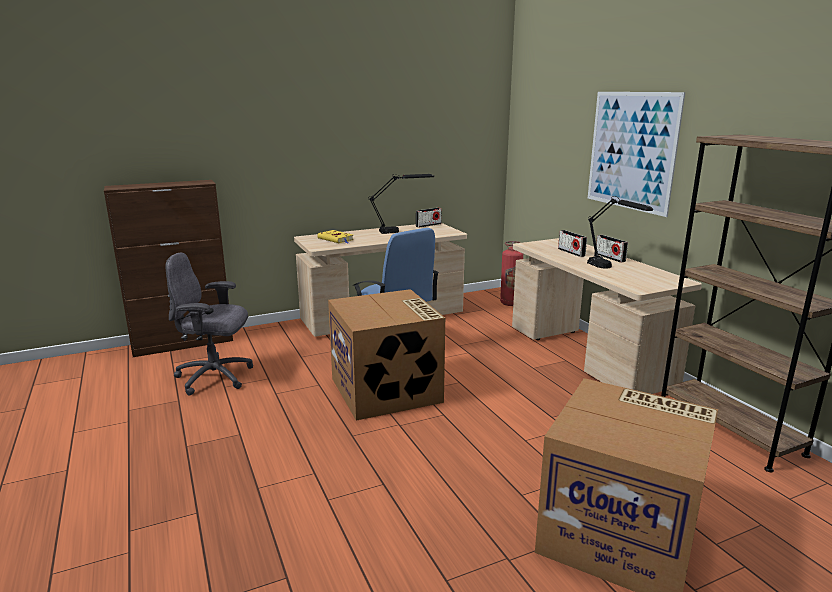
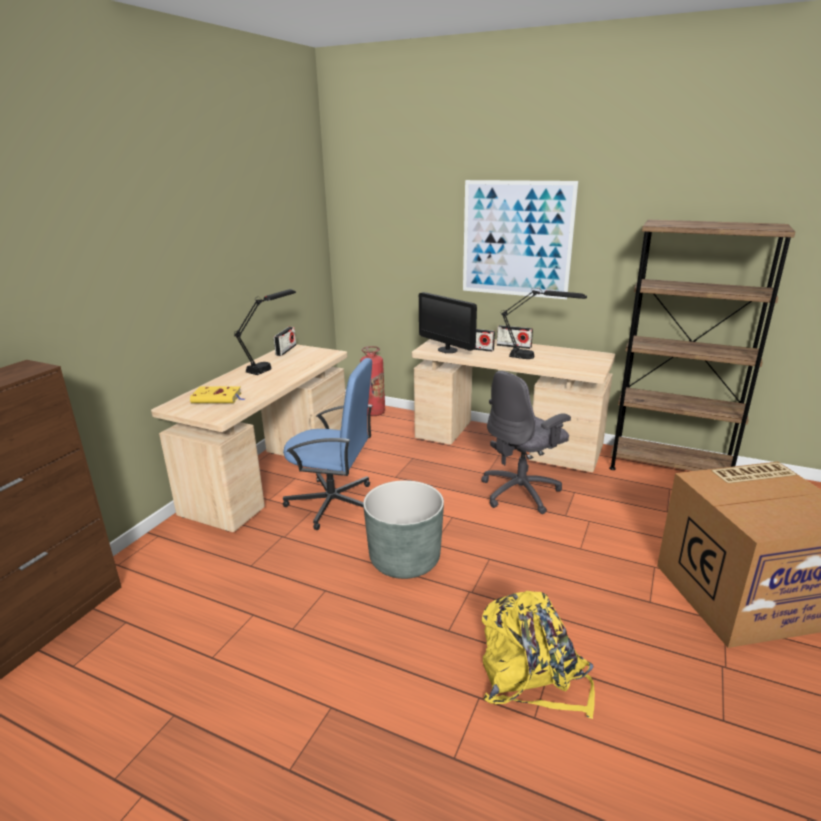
camera: 40 degrees left, 5 degrees up
(215, 377) = (178, 652): grey office chair -> grey office chair (521, 492)
(360, 483) = (532, 678): none -> yellow backpack
(387, 390) = (405, 559): cardboard box -> grey planter
(544, 248) = (447, 350): none -> monitor

